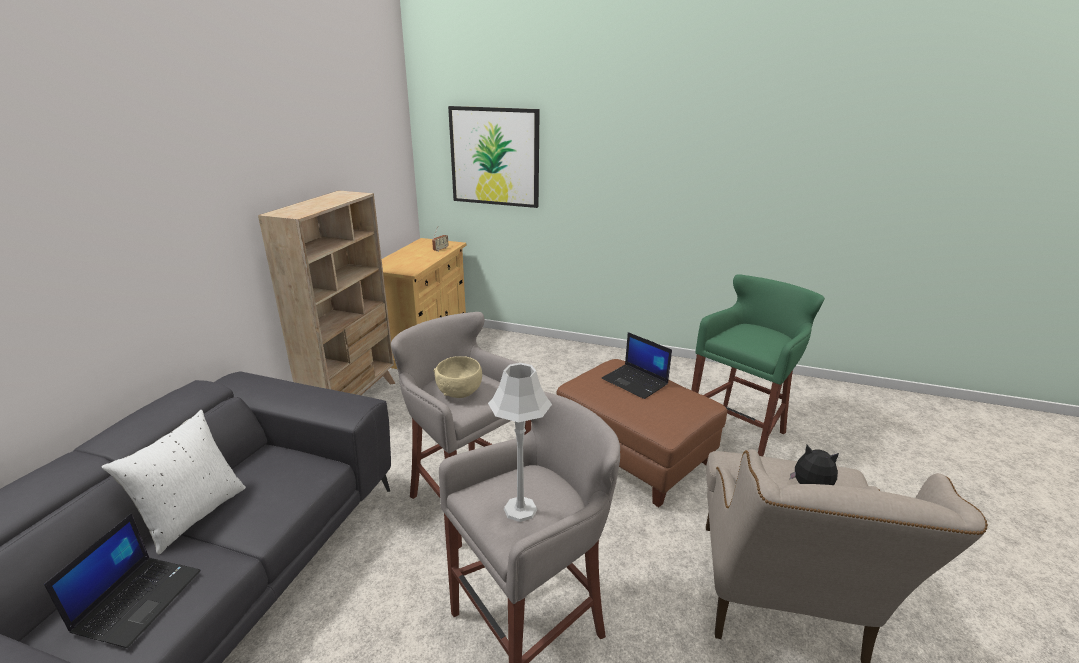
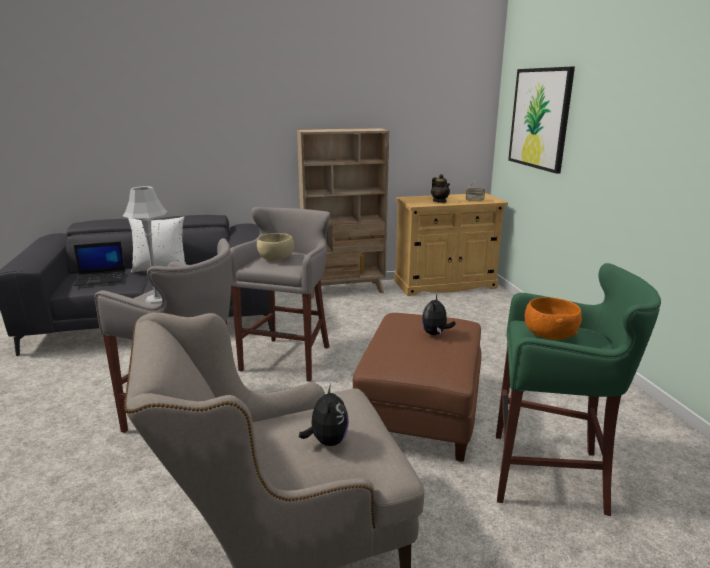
camera: 60 degrees right, 5 degrees down
(417, 260) = (439, 201): none -> teapot
(635, 382) = (435, 334): laptop -> plush toy
(749, 338) = (549, 335): none -> orange bowl

